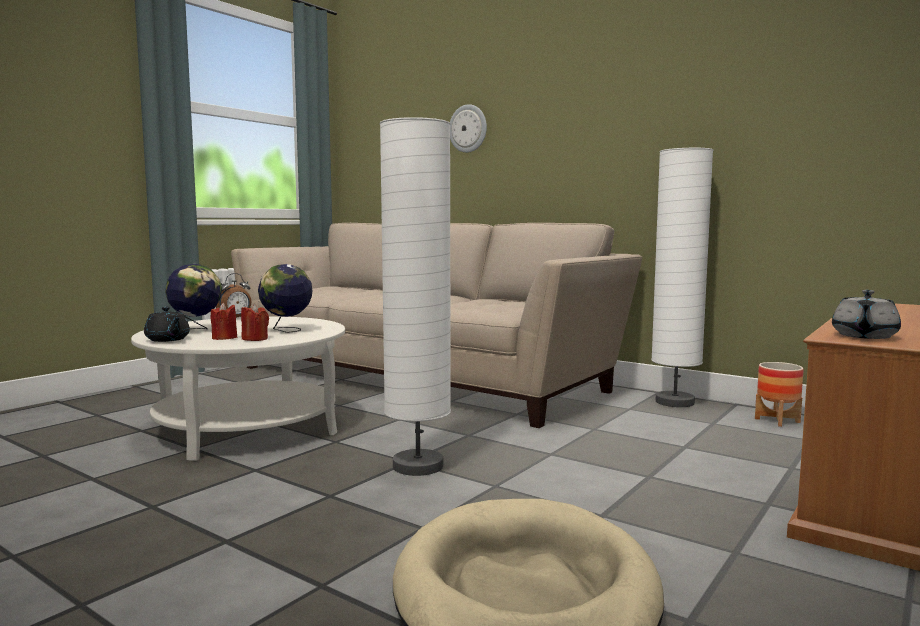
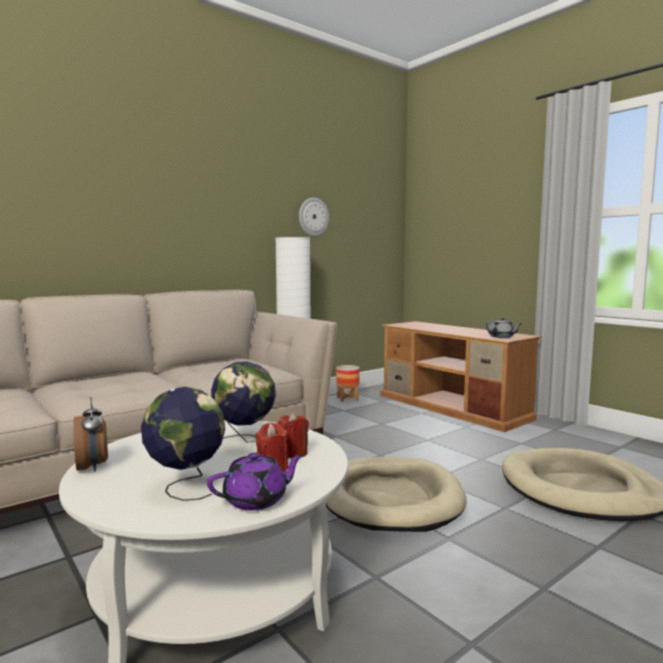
camera: 75 degrees left, 0 degrees up
(167, 340) = (256, 500): black teapot -> purple teapot
(418, 466) = (390, 498): white floor lamp -> beige dog bed
(468, 128) = (66, 189): wall clock -> wall clock (313, 217)

